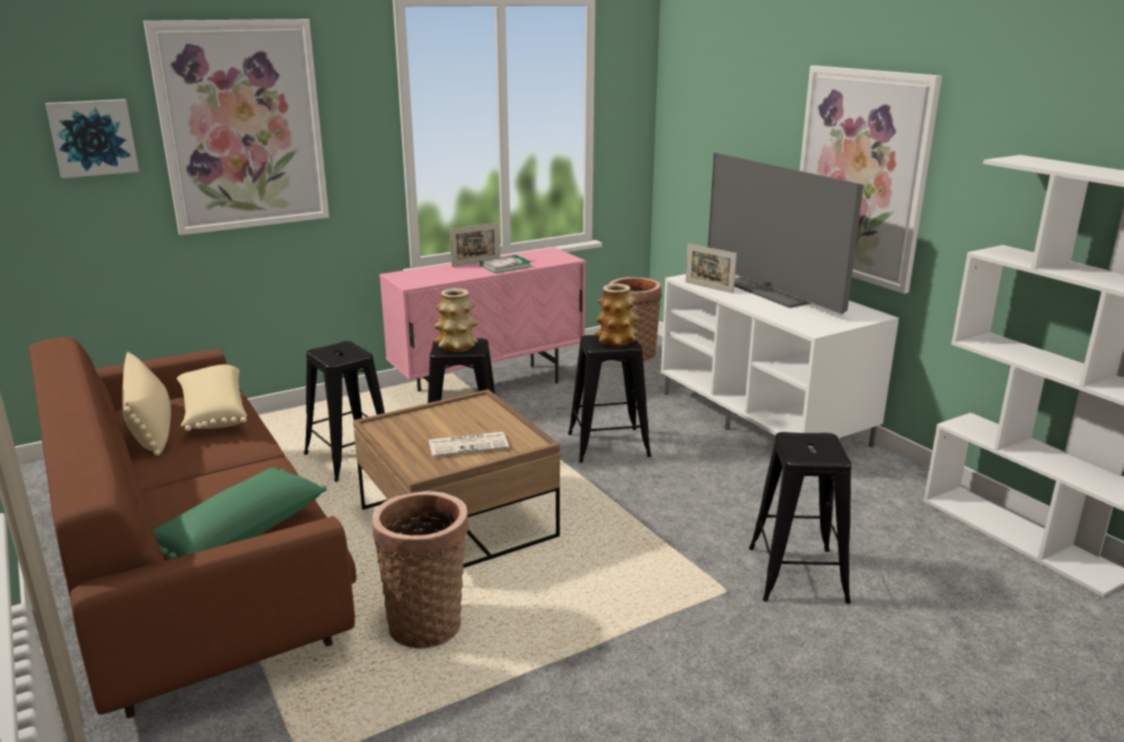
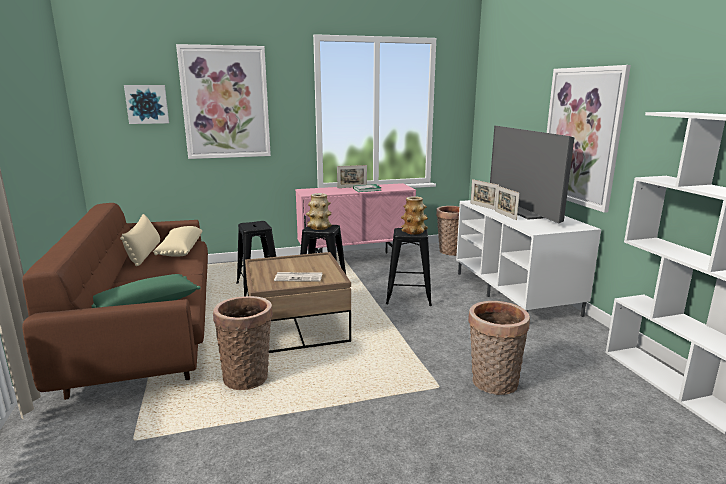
camera: 15 degrees right, 5 degrees down
(752, 303) = (505, 215): none -> picture frame
(797, 574) = (492, 384): black stool -> basket

